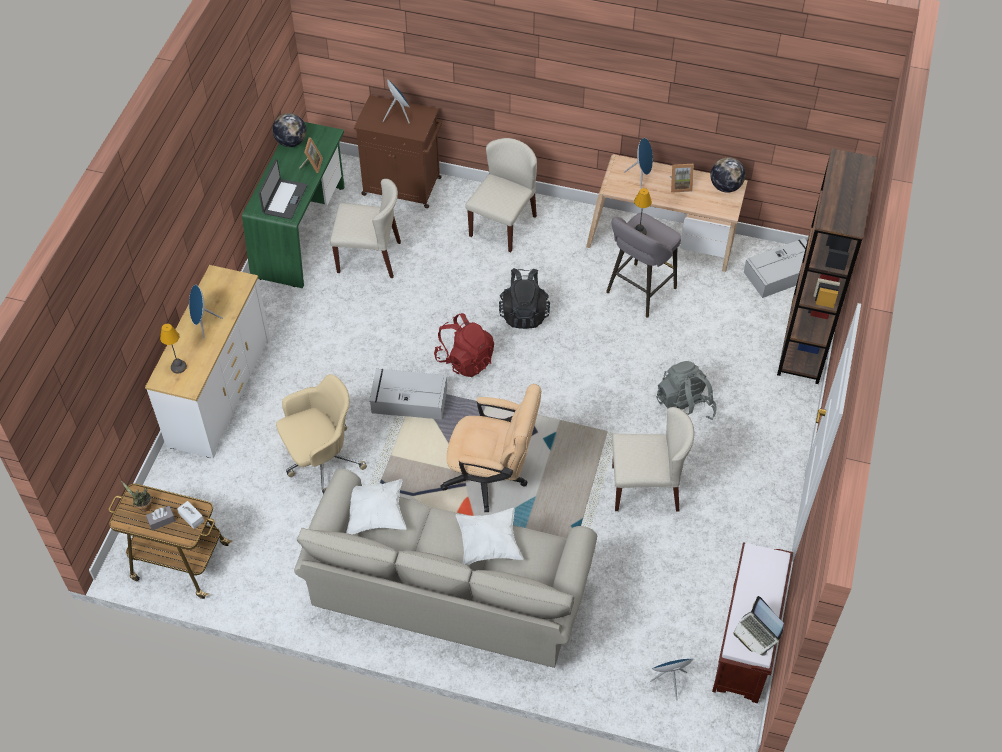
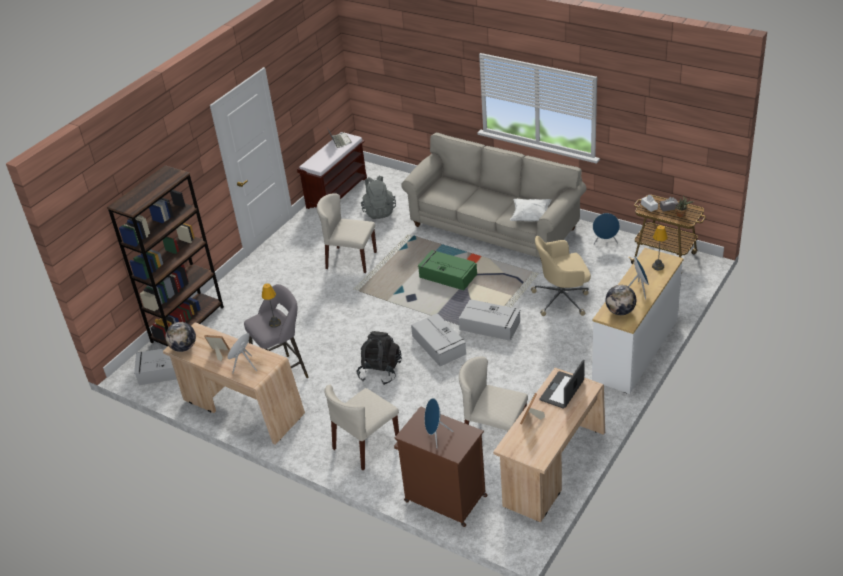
camera: 160 degrees left, 15 degrees down
(291, 142) = (548, 445): globe -> globe (620, 311)
(301, 231) = (552, 469): green desk -> beige desk
(465, 360) = (439, 345): red backpack -> grey storage box
(489, 543) = (465, 201): white pillow -> none
(492, 478) = (447, 276): beige office chair -> green storage box
(669, 681) = (386, 184): blue speaker -> blue speaker (605, 242)
(684, 408) = (299, 297): grey backpack -> grey backpack (379, 211)

